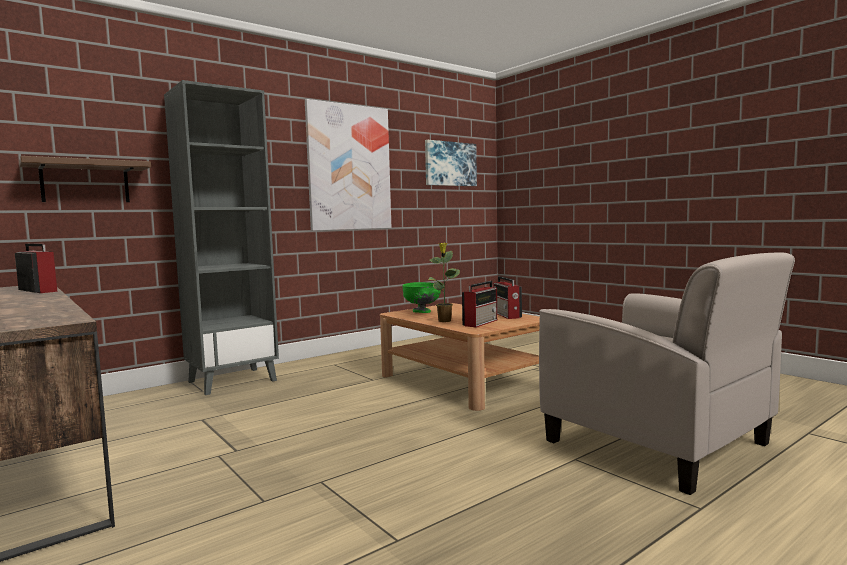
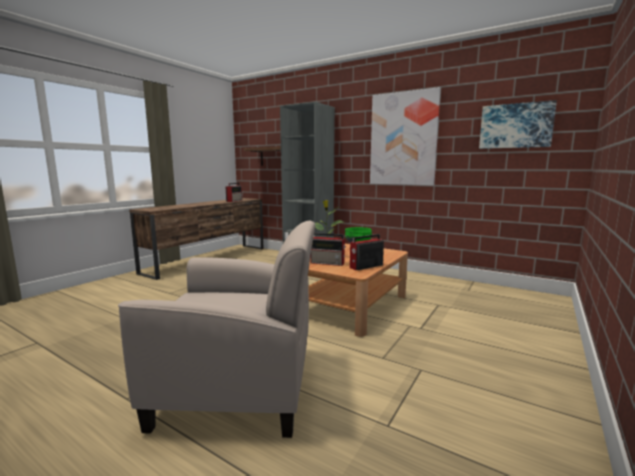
camera: 70 degrees right, 5 degrees up
(658, 443) = (240, 386): beige armchair -> beige armchair turned 120 degrees counterclockwise

